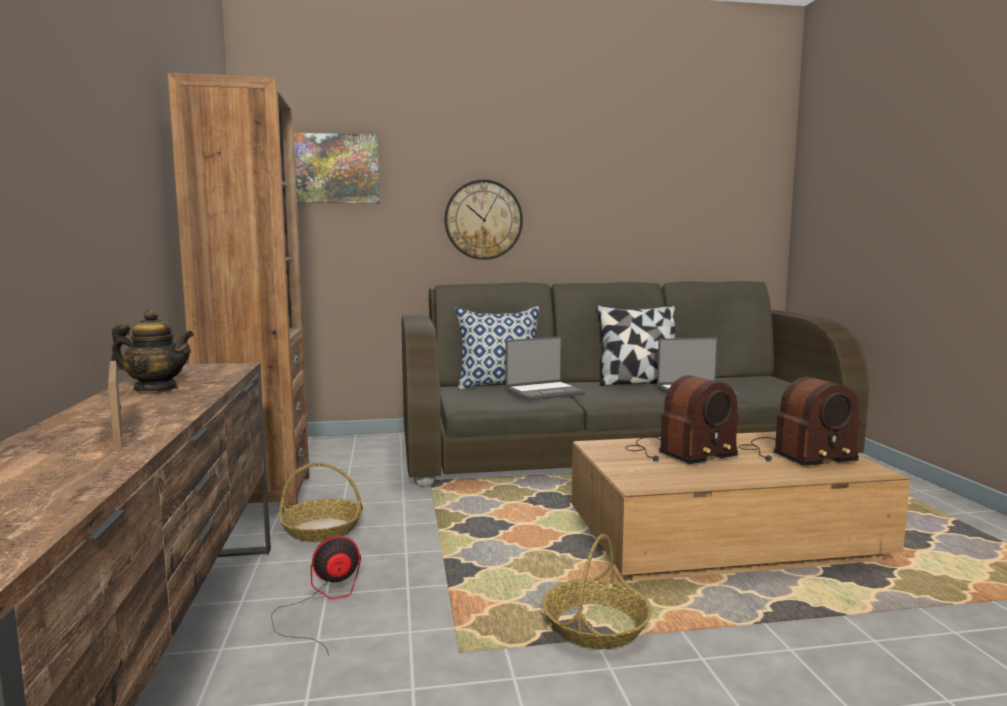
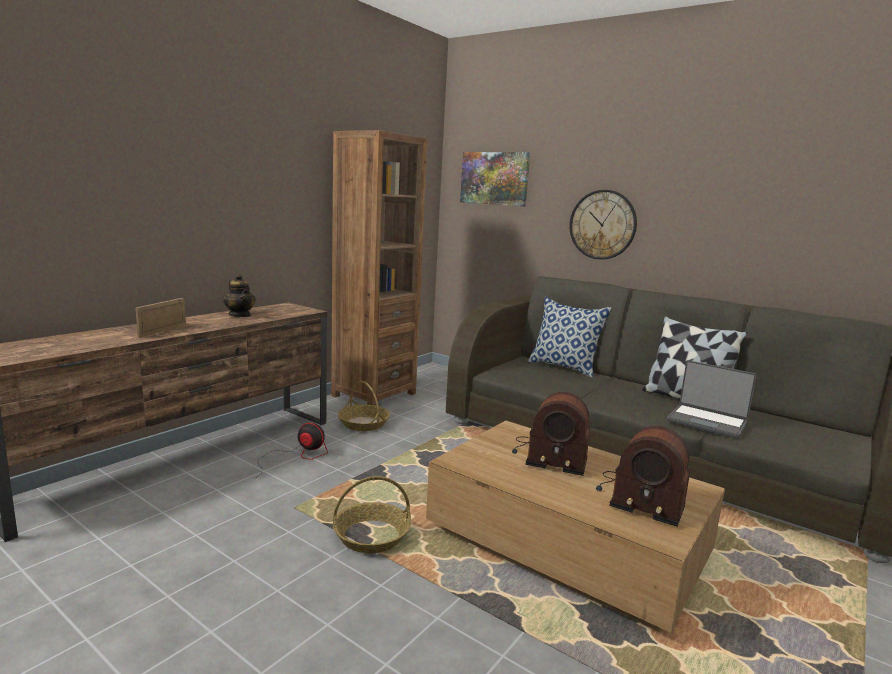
camera: 45 degrees right, 5 degrees up
(544, 392) = (575, 381): laptop -> none

